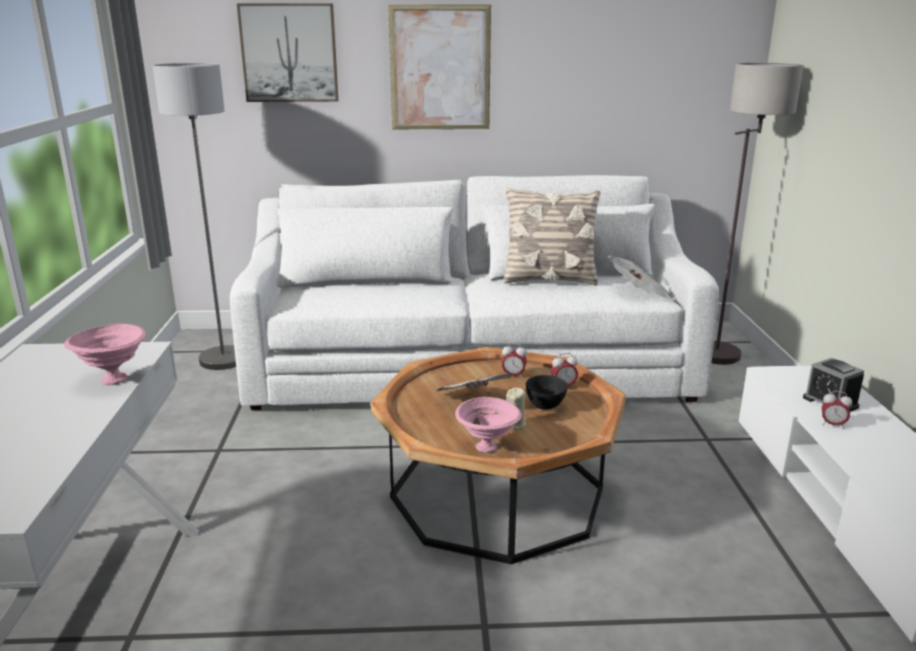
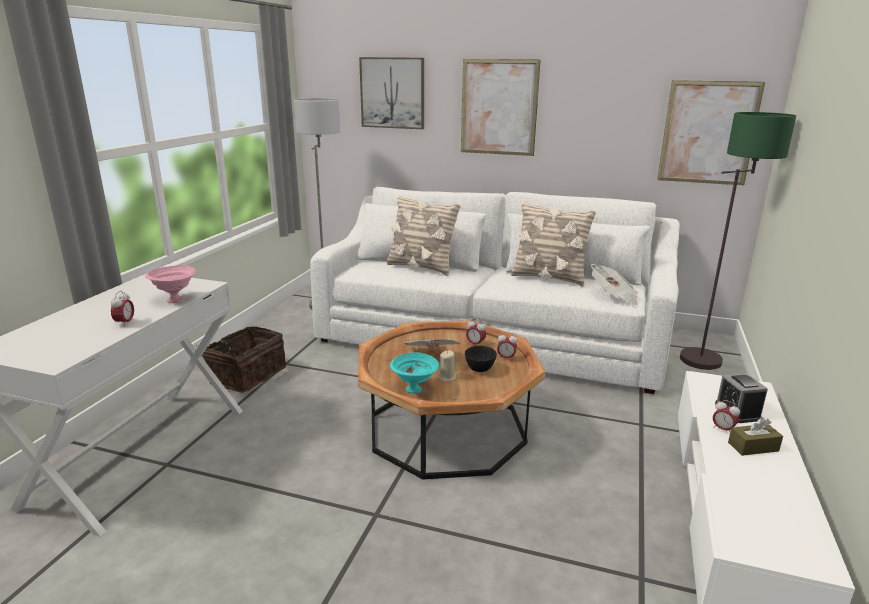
camera: 20 degrees right, 0 degrees up
(65, 428) = (125, 323): none -> alarm clock
(170, 478) = (246, 375): none -> basket
(380, 287) = (421, 267): none -> beige pillow
(488, 447) = (415, 389): pink bowl -> turquoise bowl
(691, 90) = (708, 133): none -> picture
(723, 351) = (709, 358): grey floor lamp -> green floor lamp
(874, 438) = (753, 447): none -> brown tissue box

